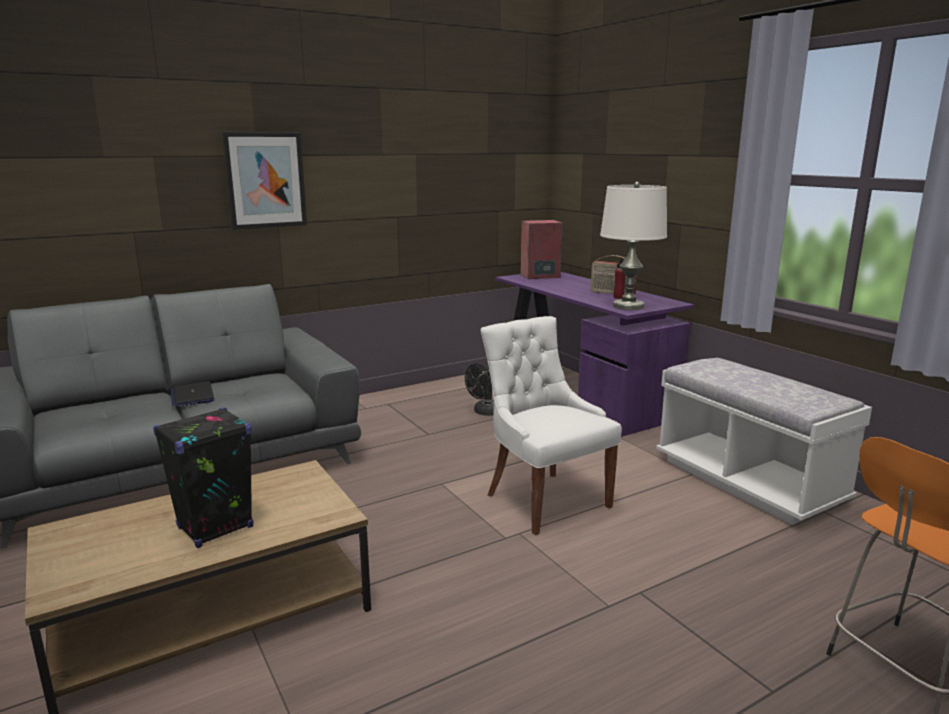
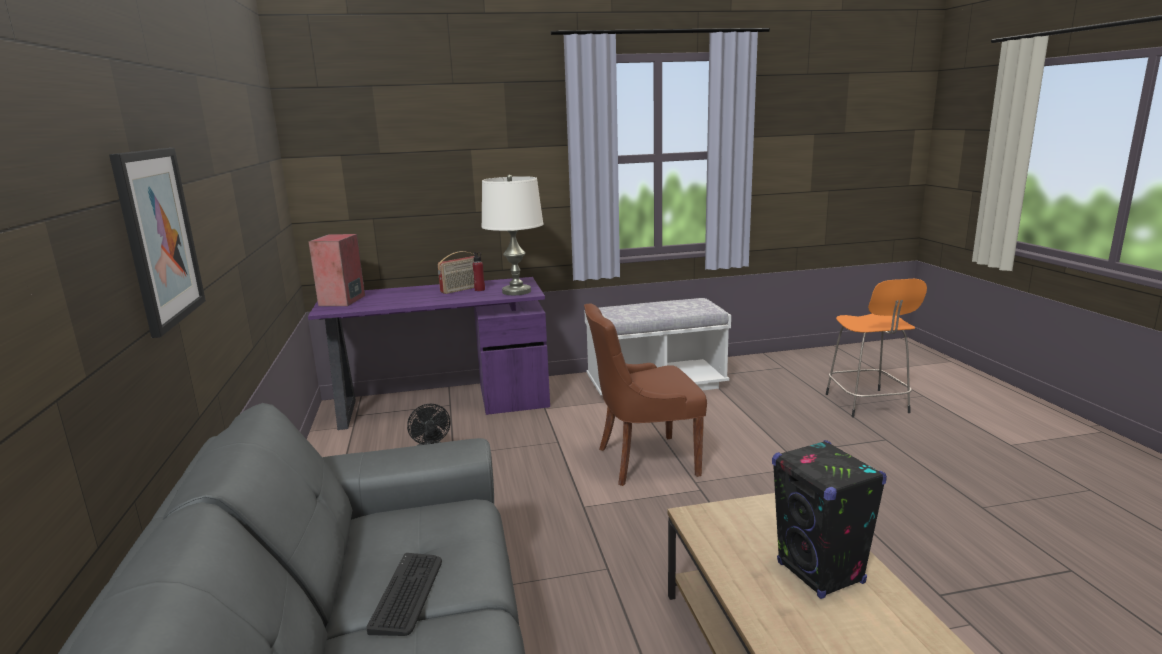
camera: 70 degrees left, 0 degrees up
(192, 395) = (407, 593): laptop -> keyboard
(544, 500) = (644, 461): white chair -> brown chair

